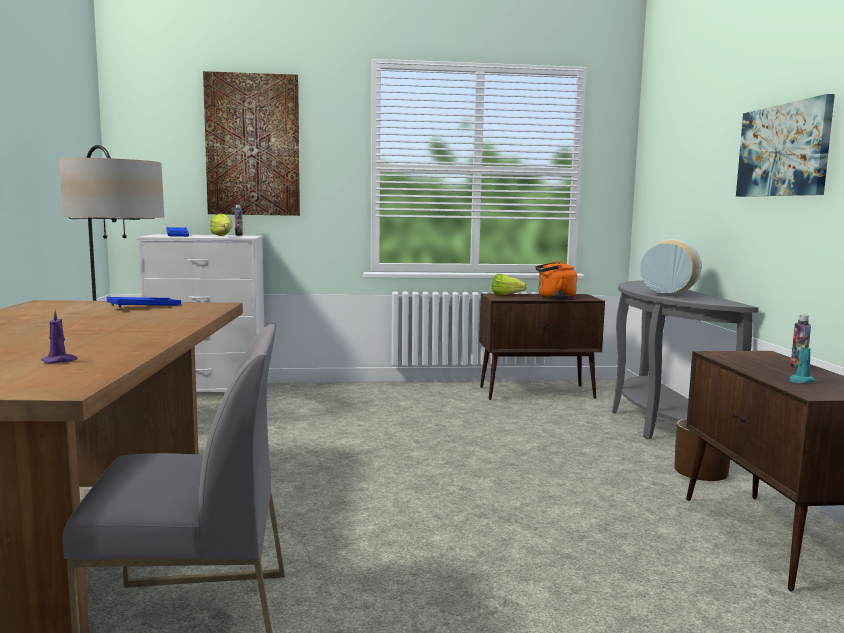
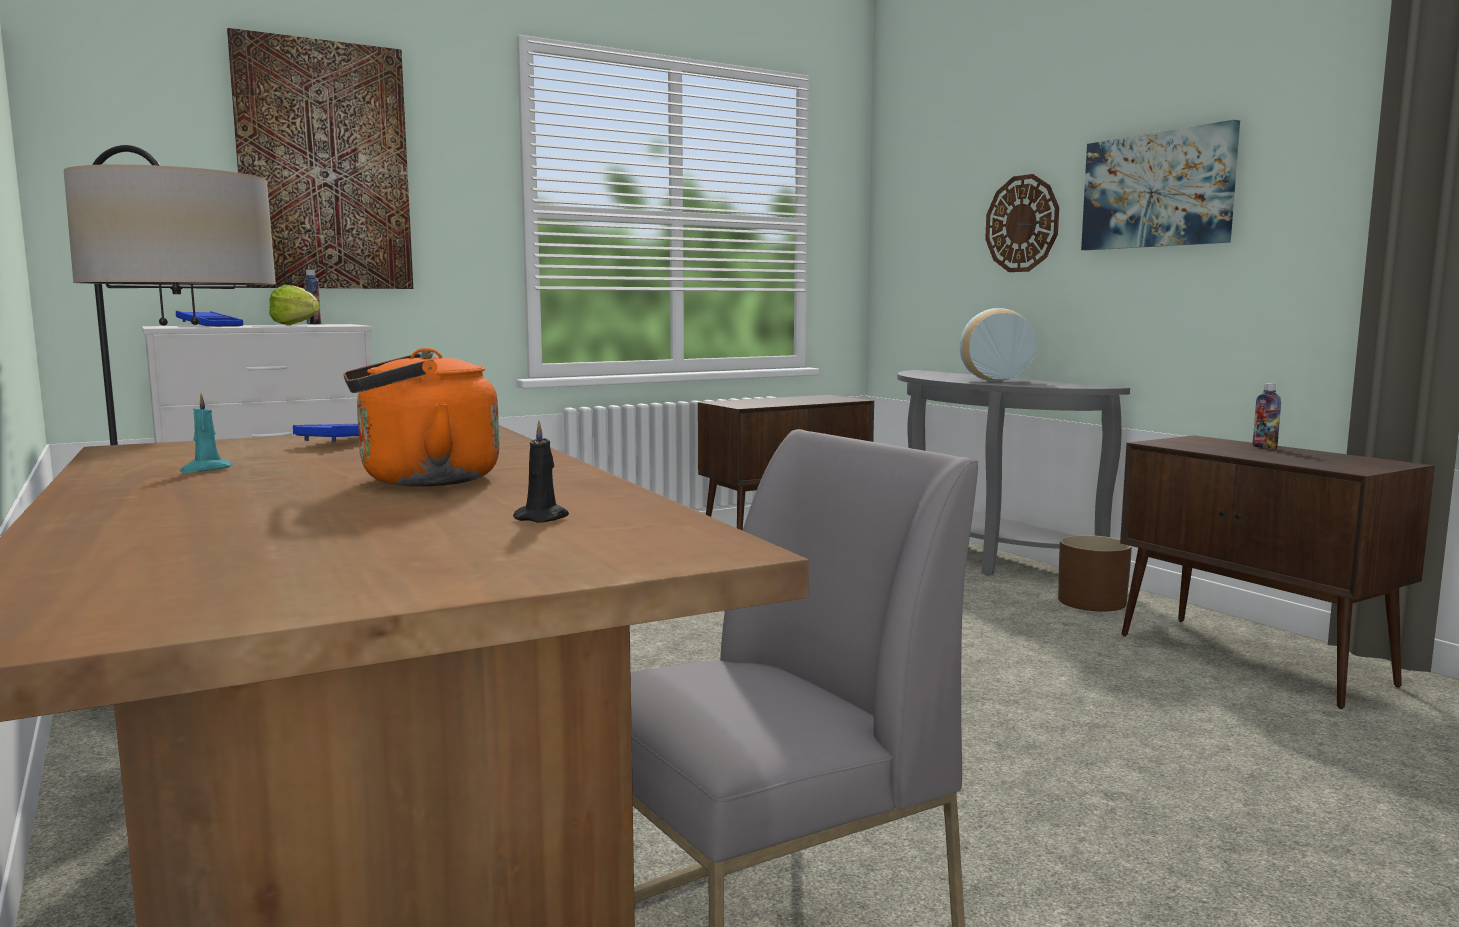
camera: 25 degrees left, 0 degrees up
(60, 361) = (543, 518): purple candle -> black candle
(509, 296) = (745, 402): lettuce -> none
(554, 297) = (805, 400): orange kettle -> orange kettle (421, 480)
(709, 174) = (1022, 224): none -> wall clock
(801, 381) = (1307, 459): turquoise candle -> turquoise candle (205, 469)

